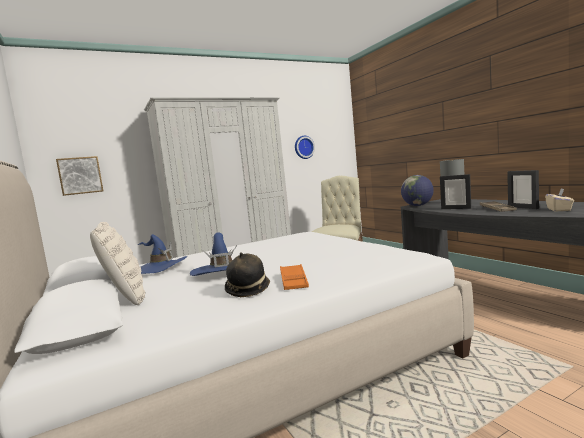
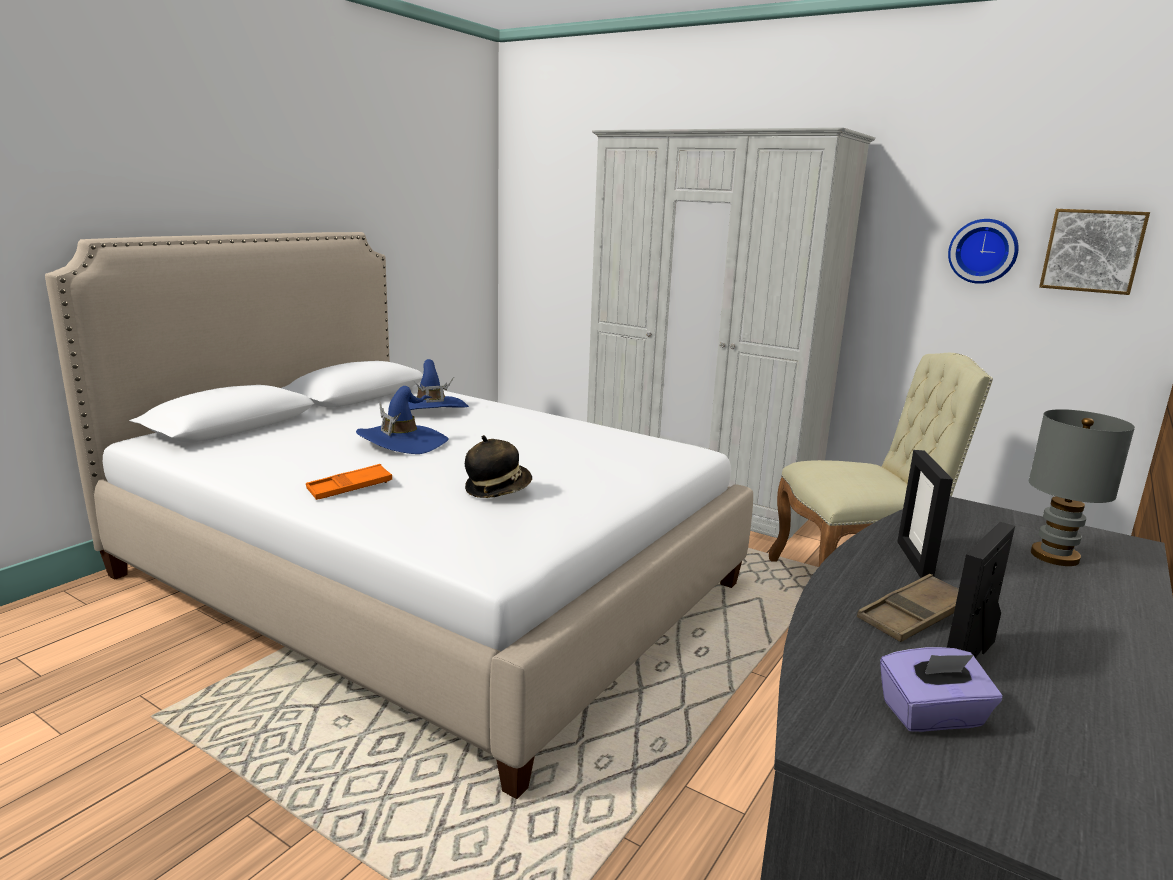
camera: 60 degrees right, 10 degrees up
(80, 175) = (548, 240): picture -> picture (1092, 251)
(125, 297) = (313, 421): beige pillow -> none
(248, 289) = (319, 470): hat -> hat (497, 489)
(417, 205) = (958, 512): globe -> none
(559, 209) = (933, 716): beige tissue box -> purple tissue box

